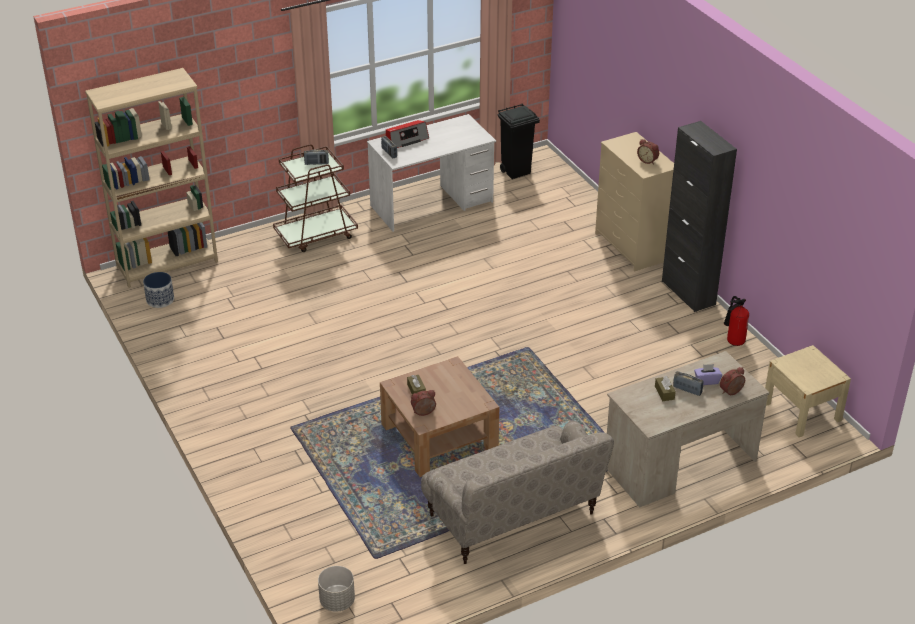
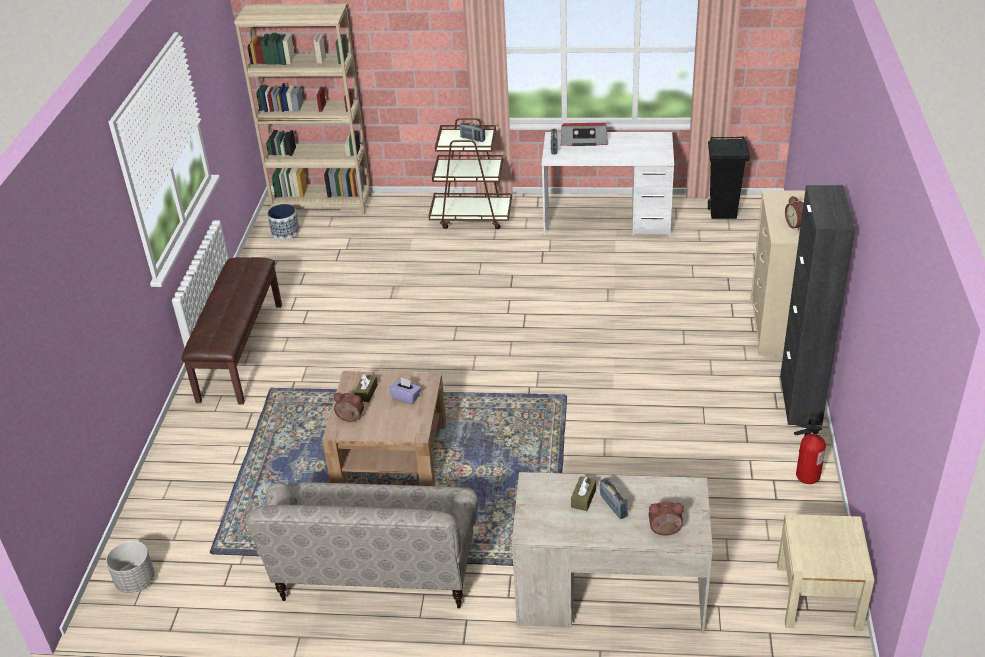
camera: 35 degrees right, 0 degrees up
(230, 409) = (240, 351): none -> brown bench
(706, 381) = (647, 504): purple tissue box -> purple tissue box (406, 397)

